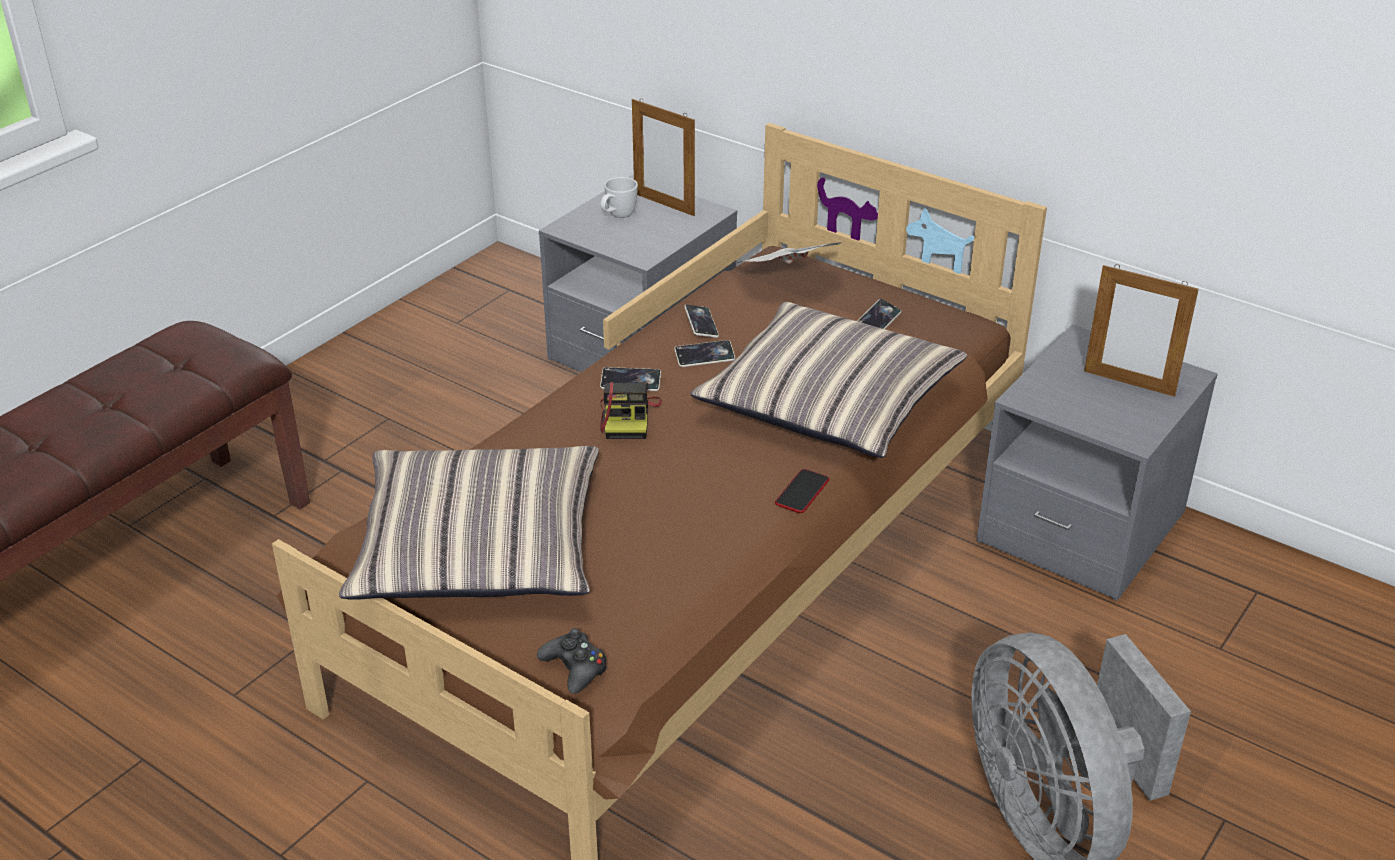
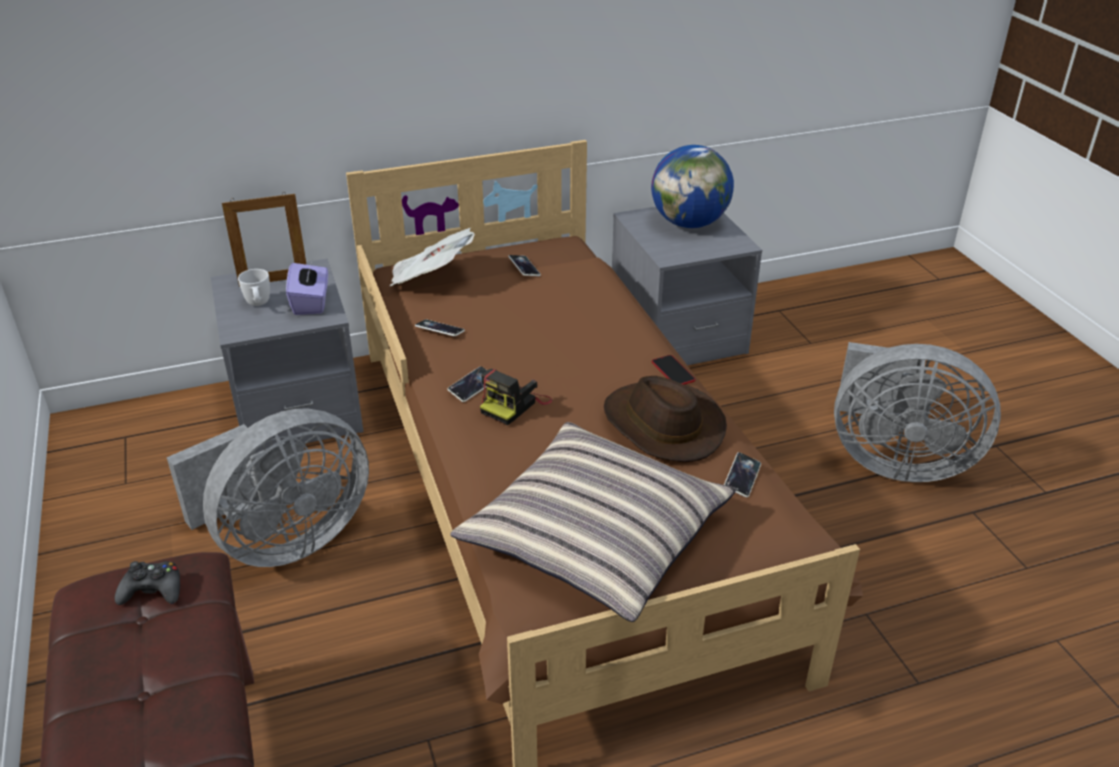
camera: 55 degrees left, 0 degrees up
(468, 438) = (285, 541): none -> grey fan
(575, 668) = (775, 542): black game controller -> black game controller (153, 590)
(628, 418) = (514, 405): camera -> camera turned 90 degrees clockwise
(653, 238) = (311, 303): none -> purple tissue box
(694, 521) = (661, 425): none -> brown hat
(704, 357) = (480, 345): phone -> phone (742, 477)
(829, 402) = (589, 321): pillow -> none
(1129, 383) = (689, 223): picture frame -> globe

